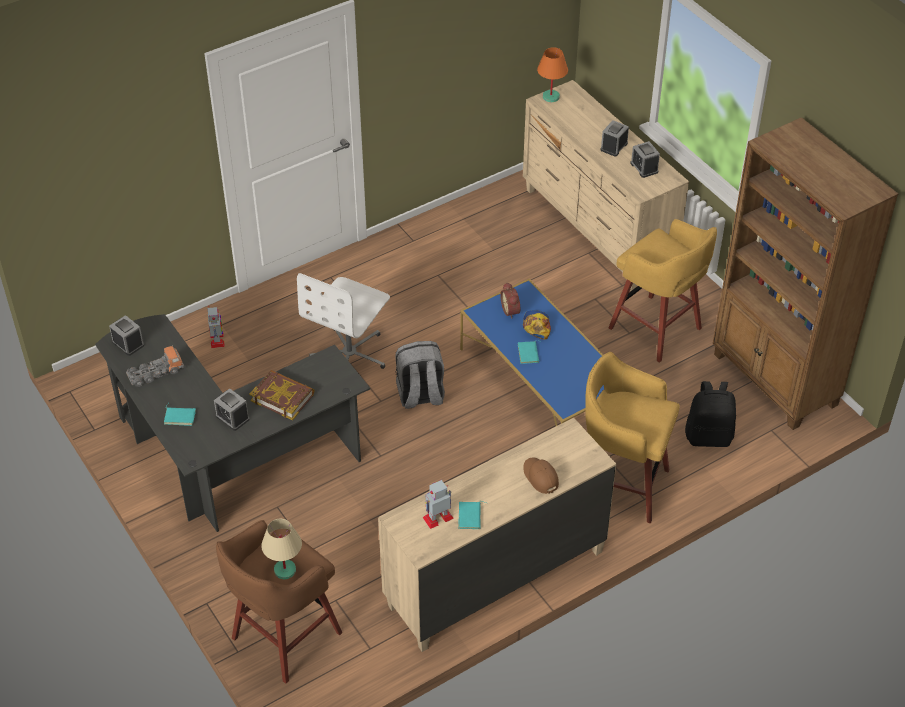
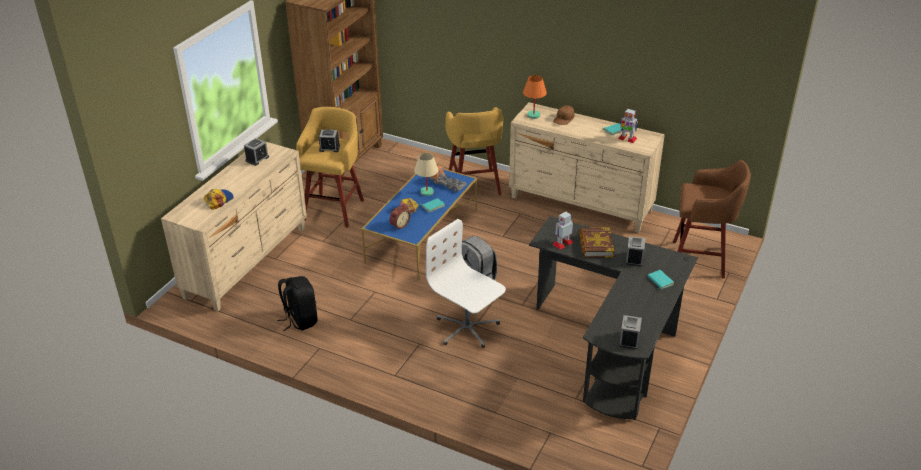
camera: 120 degrees left, 10 degrees down
(156, 373) = (639, 311): toy truck -> toy truck (447, 184)
(217, 340) = (513, 406): toy robot -> toy robot (563, 243)
(285, 570) = (708, 191): beige table lamp -> beige table lamp (427, 192)
(350, 354) = (467, 328): white office chair -> white office chair turned 135 degrees counterclockwise
(551, 97) = (192, 220): orange table lamp -> orange table lamp (533, 115)
(576, 121) = (218, 200): none -> cap
(614, 146) = (240, 176): alarm clock -> alarm clock (329, 148)
(709, 436) = (410, 169): black backpack -> black backpack (300, 320)

